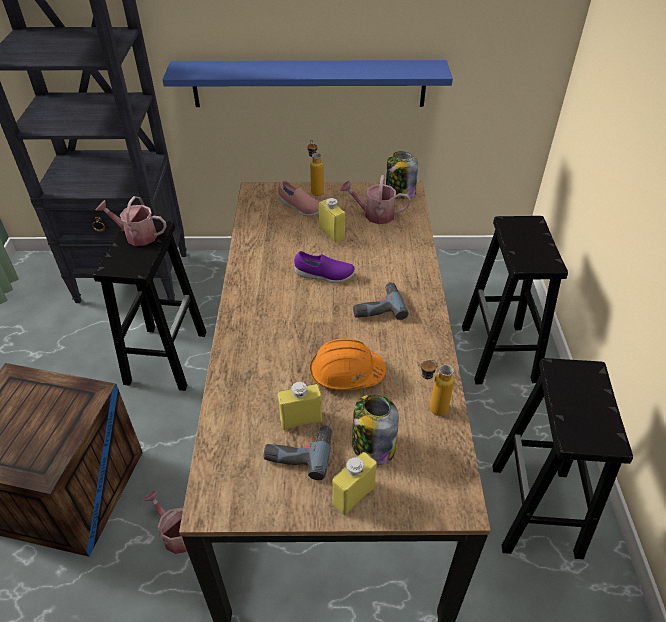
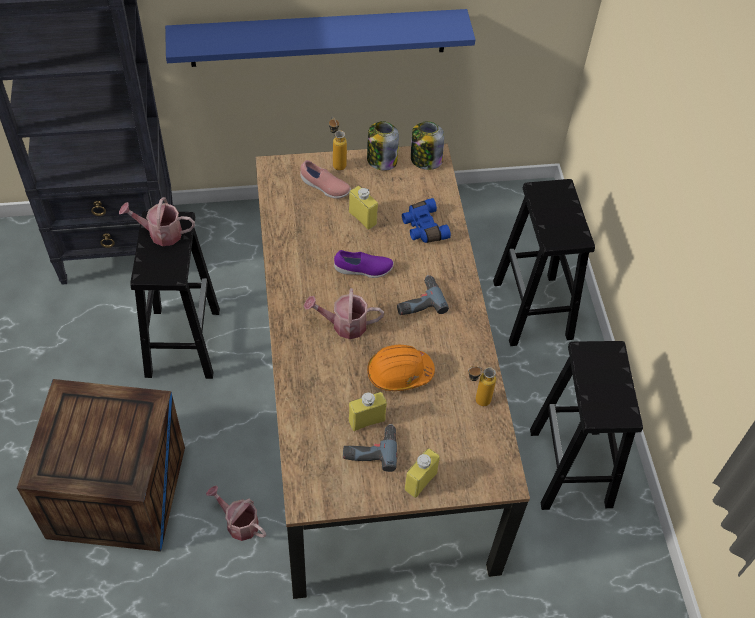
camera: 10 degrees left, 10 degrees up
(372, 446) = (430, 438): jar -> jar (381, 160)
(374, 214) = (403, 191): watering can -> watering can (344, 325)
(390, 244) = (423, 228): none -> blue binoculars

